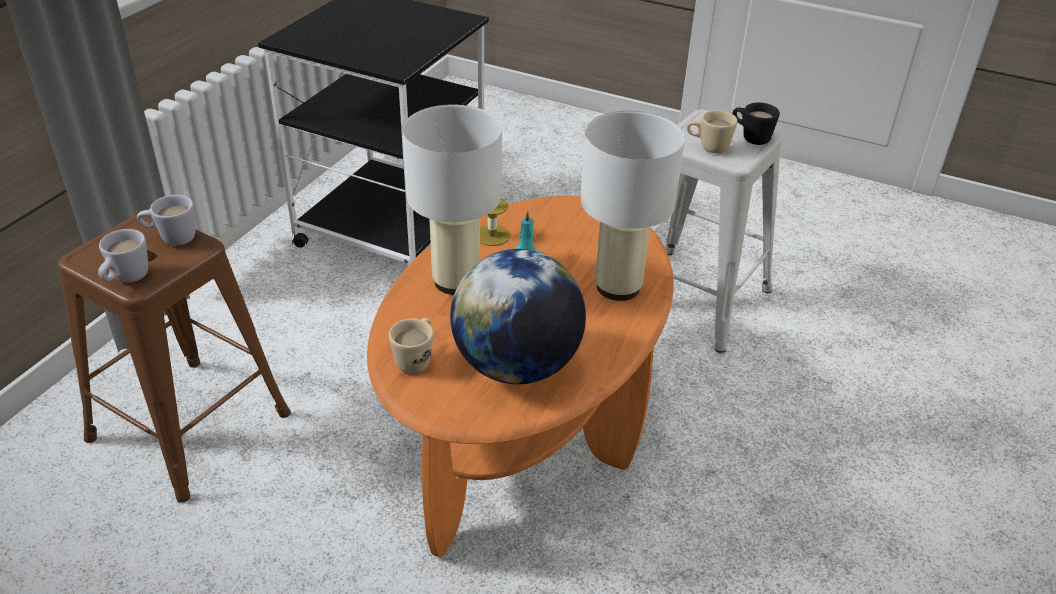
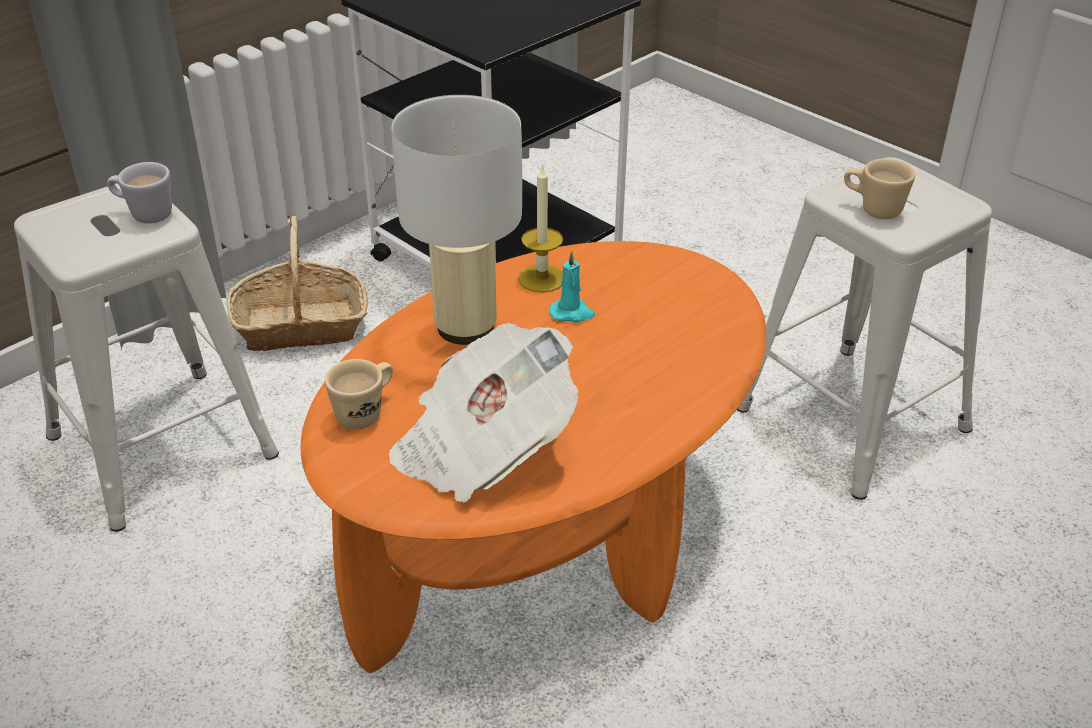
camera: 20 degrees right, 0 degrees up
(126, 279) = (71, 252): white mug -> none
(188, 426) = (161, 446): brown stool -> white stool
(260, 308) = (301, 325): none -> basket
(516, 366) = (483, 447): globe -> newspaper
(618, 288) = (669, 375): white table lamp -> none
(750, 137) = (942, 205): black mug -> none

